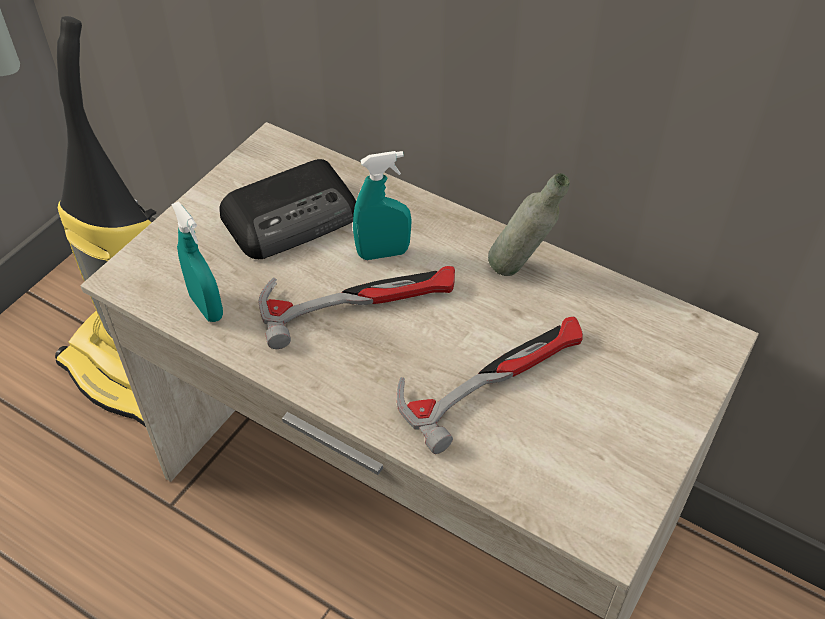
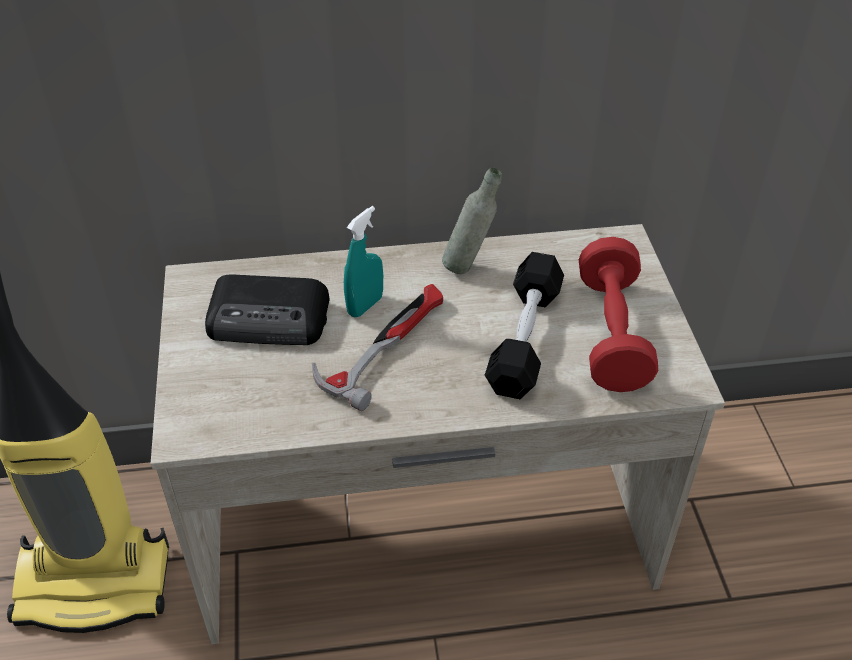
camera: 40 degrees left, 5 degrees down
(206, 307) = (276, 415): turquoise spray bottle -> none
(293, 217) = (270, 319): radio -> radio turned 75 degrees clockwise
(493, 376) = (524, 338): hammer -> black dumbbell
(586, 429) = (611, 334): none -> red dumbbell

